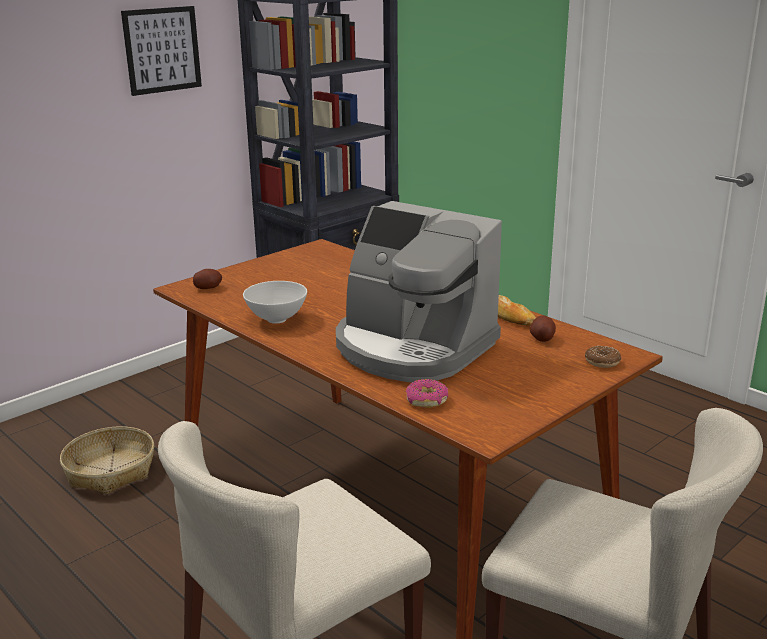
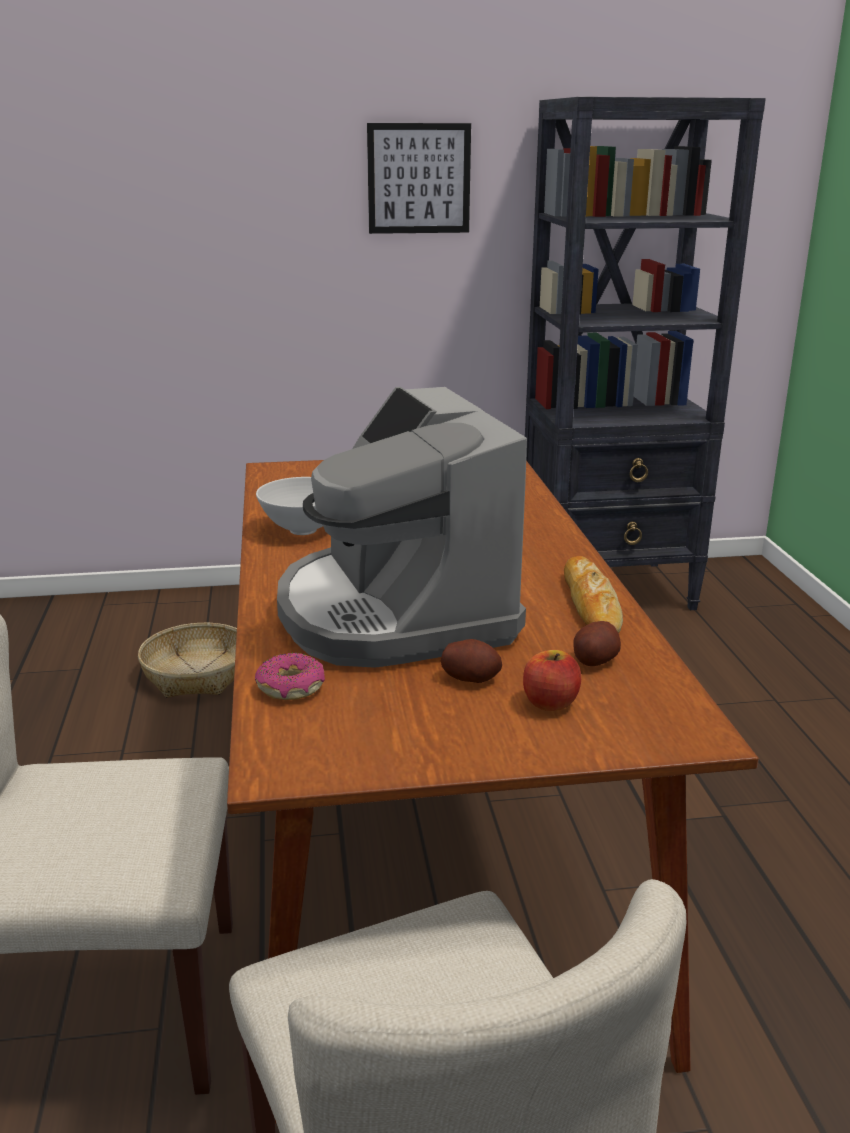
camera: 35 degrees right, 0 degrees up
(208, 288) = (297, 476): potato -> potato (471, 678)
(553, 363) = (550, 702): none -> apple
(602, 362) = (631, 729): donut -> none

